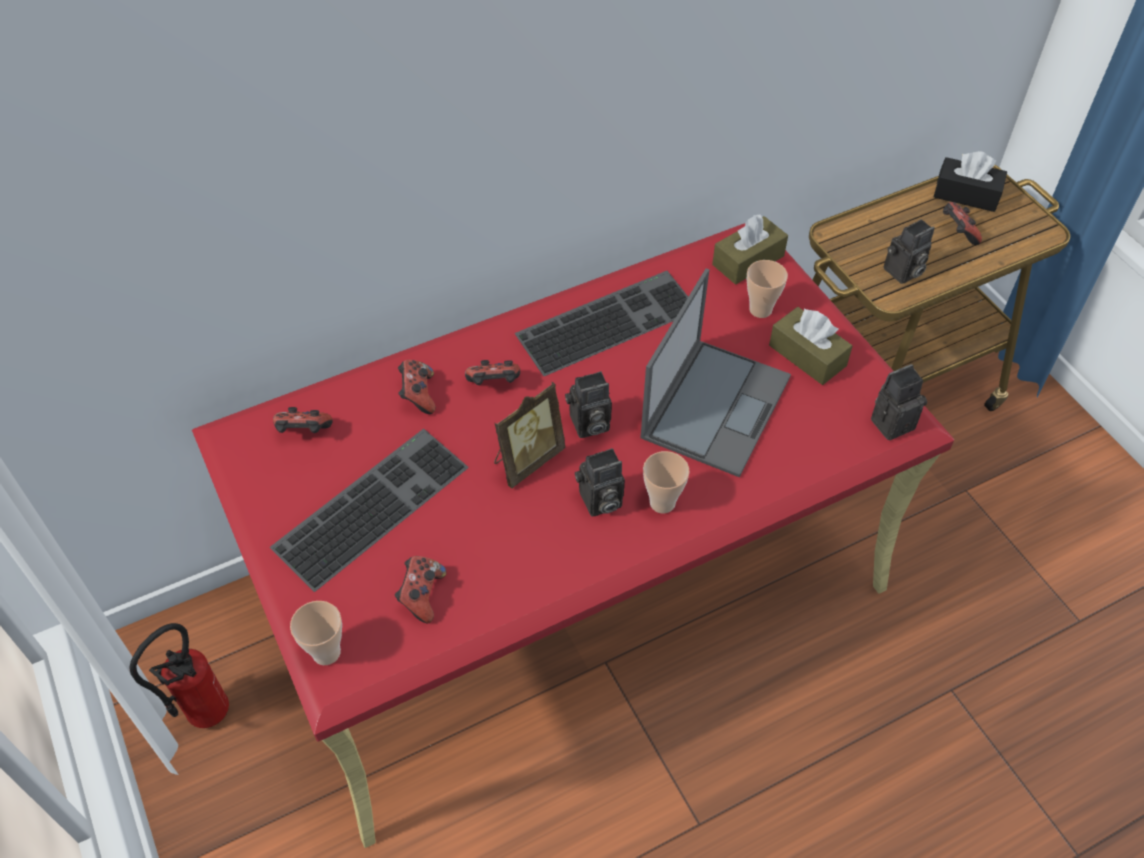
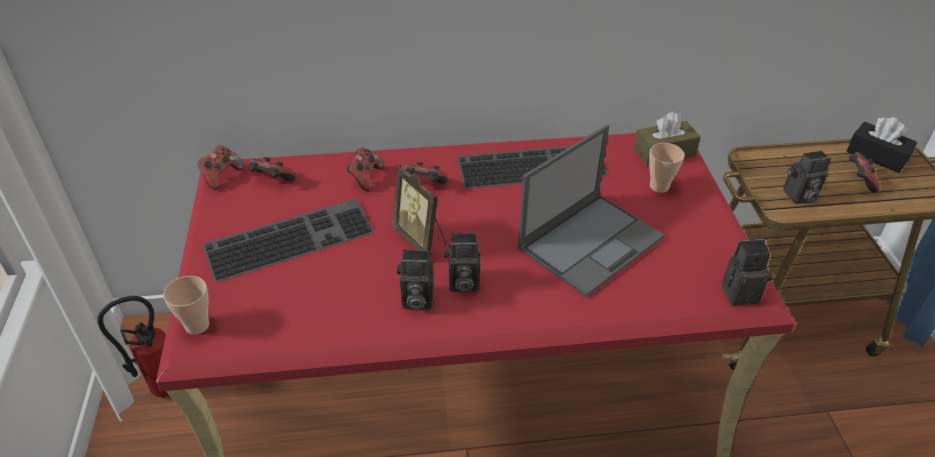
camera: 20 degrees right, 10 degrees down
(422, 596) = (289, 308): game controller -> game controller (221, 176)
(527, 460) = (421, 239): picture frame -> picture frame turned 75 degrees clockwise
(588, 425) = (481, 229): camera -> camera (415, 300)
(662, 503) = (512, 297): cup -> none
(807, 355) = (685, 227): brown tissue box -> none

